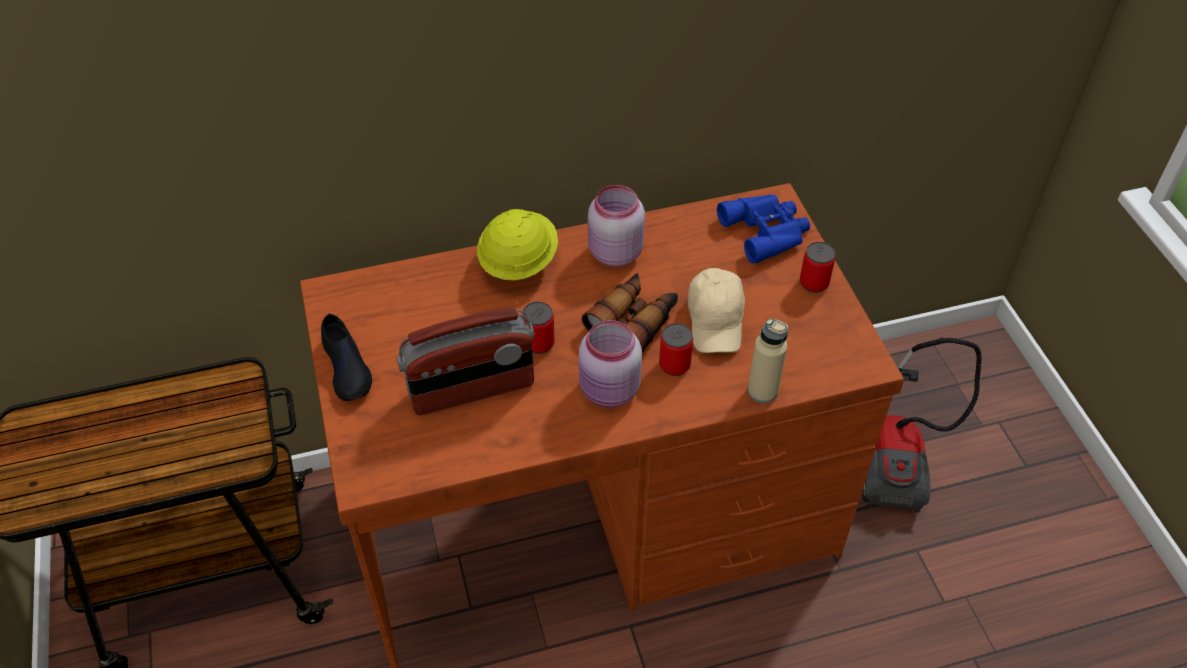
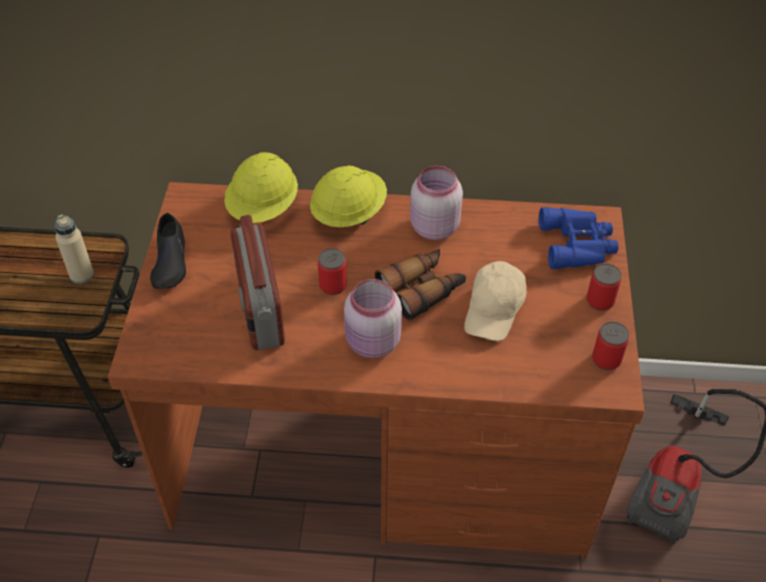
camera: 20 degrees right, 0 degrees up
(423, 281) = (263, 208): none -> yellow hard hat
(472, 390) = (259, 308): radio -> radio turned 75 degrees clockwise
(674, 365) = (439, 337): can -> can (606, 359)
(762, 391) = (506, 383): beige bottle -> beige bottle (81, 275)

